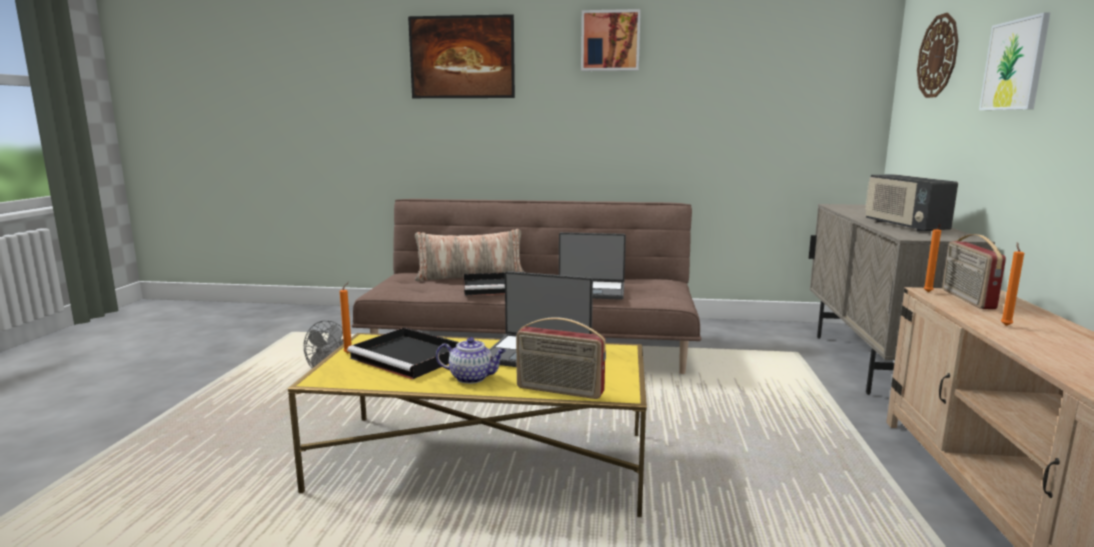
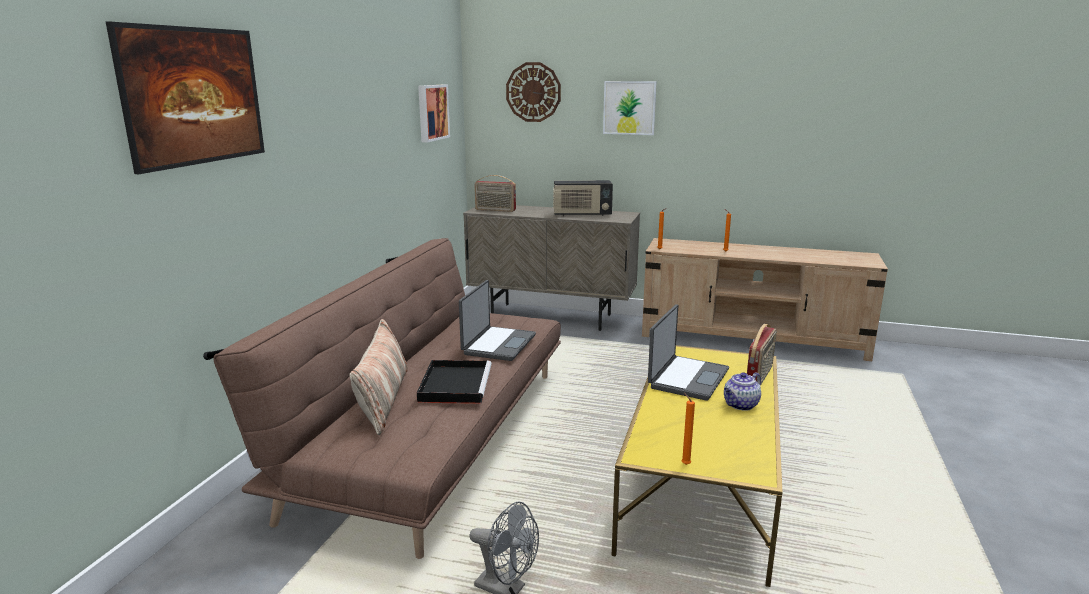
camera: 80 degrees left, 5 degrees up
(410, 357) = (695, 431): black tray -> none
(472, 378) = (740, 405): teapot -> teapot turned 150 degrees counterclockwise
(610, 41) = (331, 71): picture -> picture (431, 112)
(966, 299) = (675, 246): radio -> radio (495, 210)

